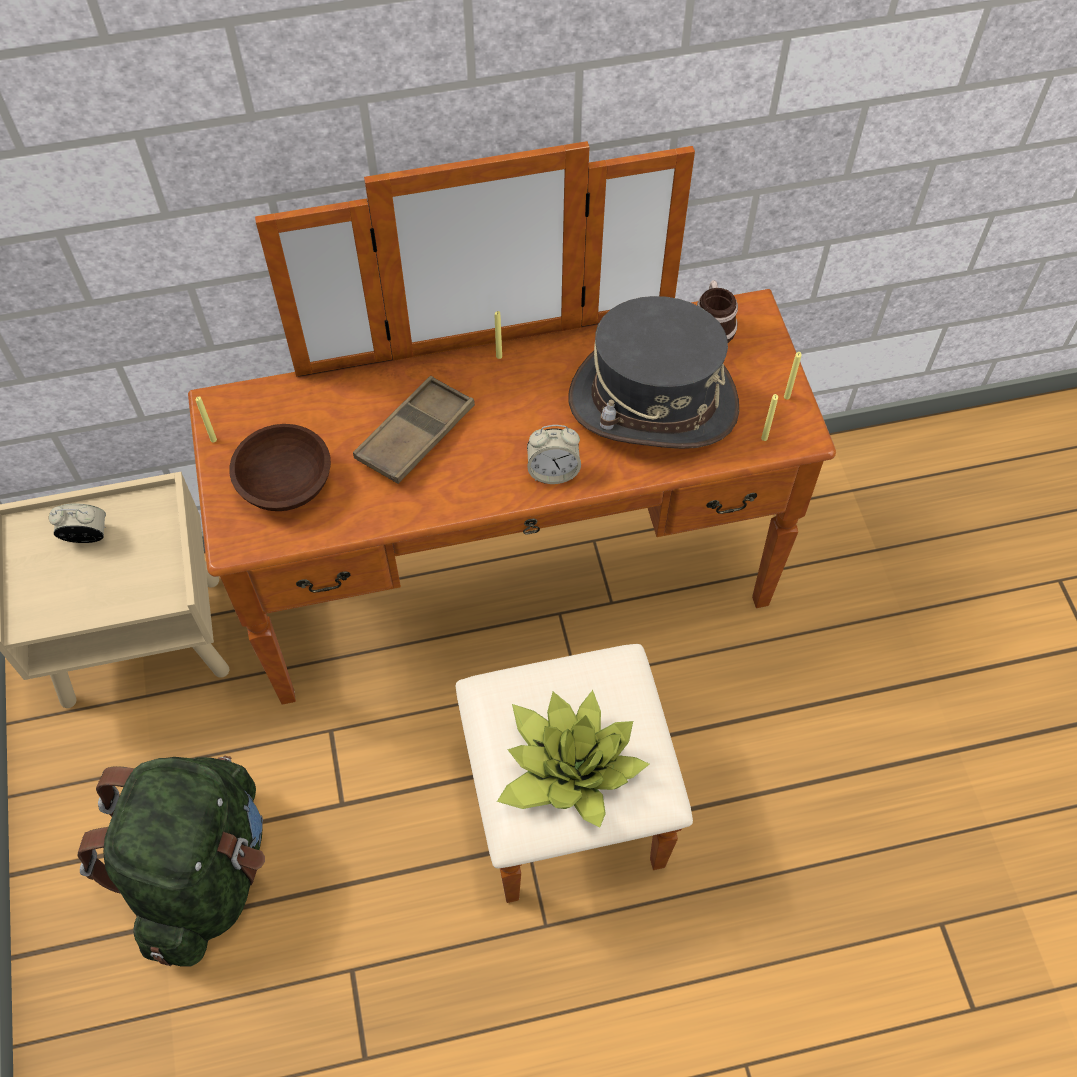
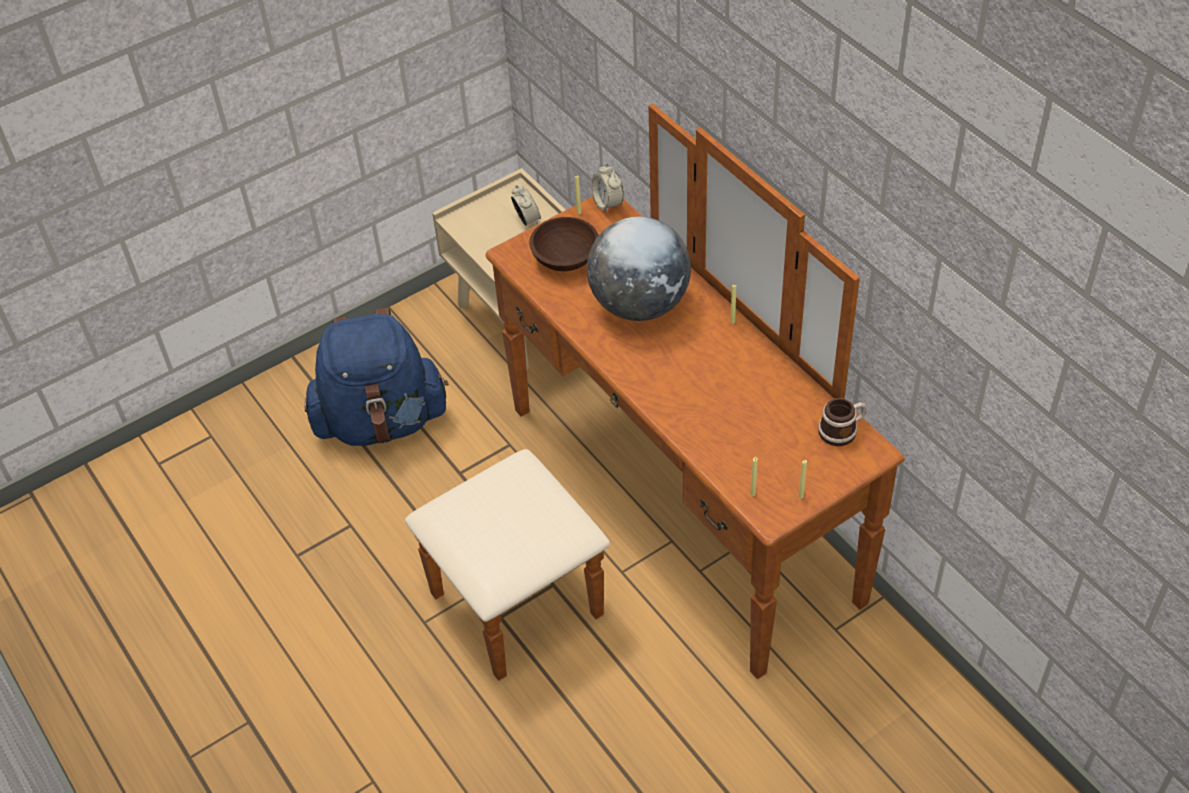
camera: 70 degrees right, 10 degrees down
(203, 872) = (381, 421): green backpack -> blue backpack
(415, 435) = (639, 304): brown tray -> globe
(553, 471) = (652, 384): alarm clock -> alarm clock (608, 204)
(568, 769) = (483, 525): potted plant -> none
(653, 403) = (744, 419): grey hat -> none

